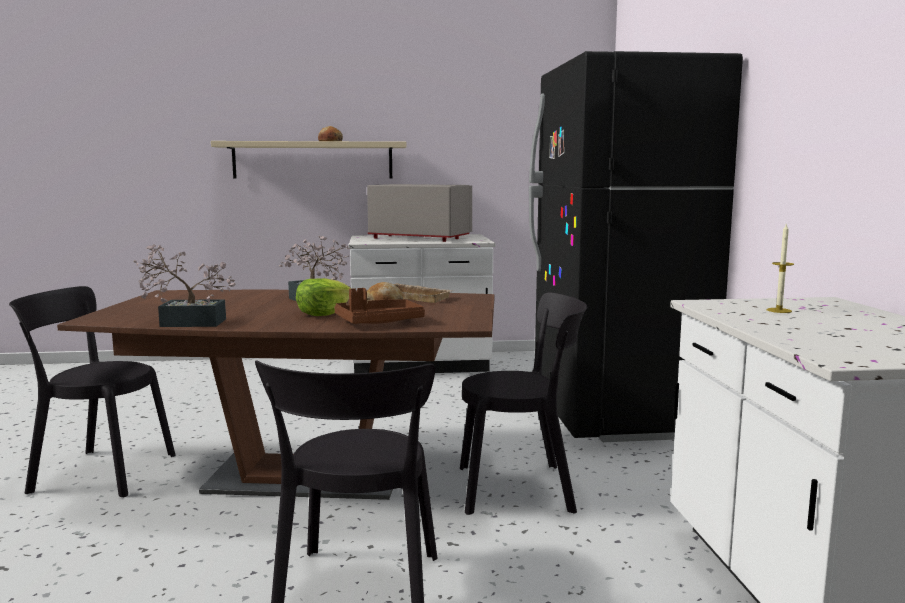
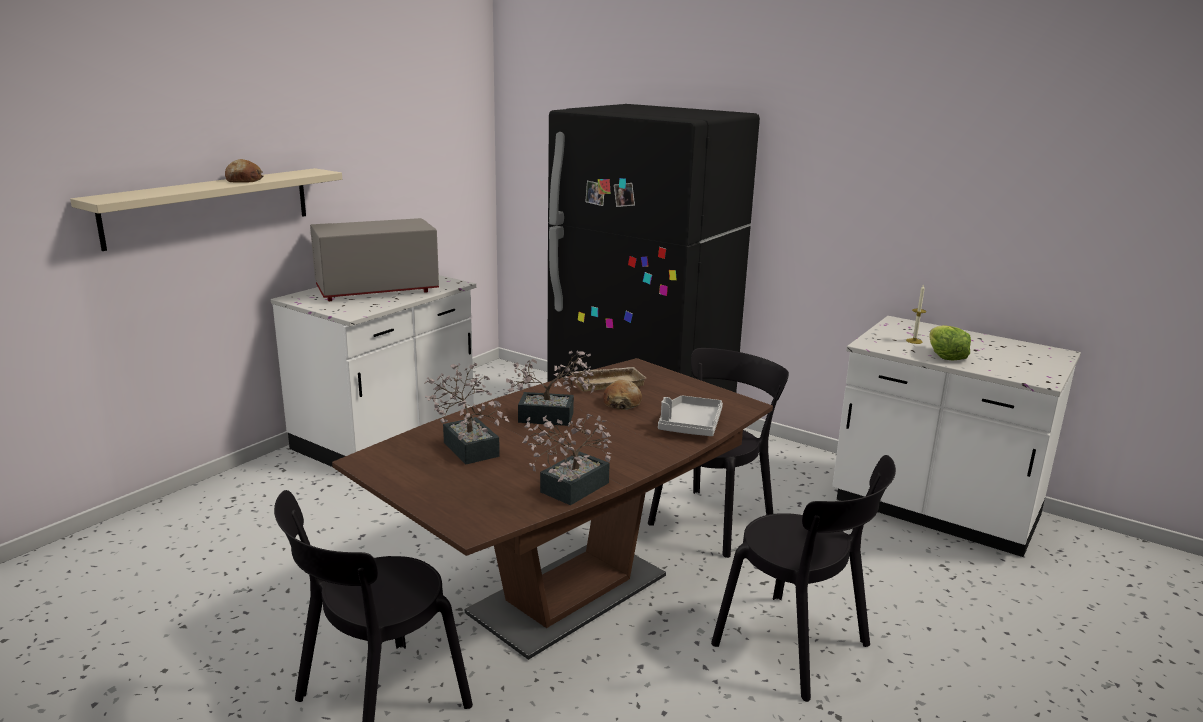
camera: 50 degrees left, 10 degrees up
(225, 299) = (468, 446): none -> potted plant
(323, 313) = (619, 431): lettuce -> lettuce (945, 356)
(378, 322) = (690, 425): brown tray -> grey tray

